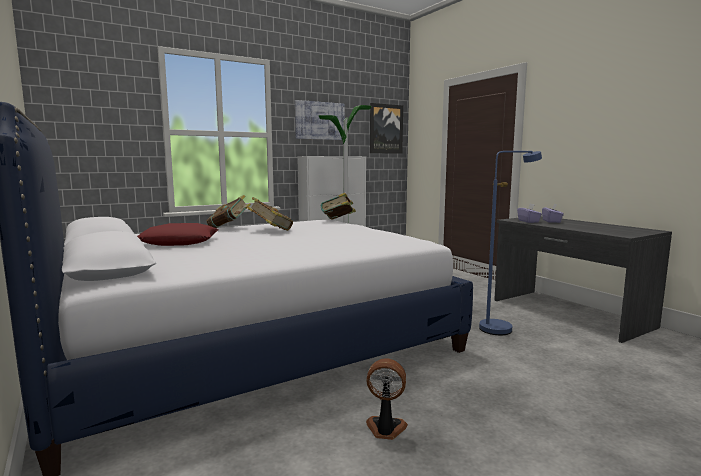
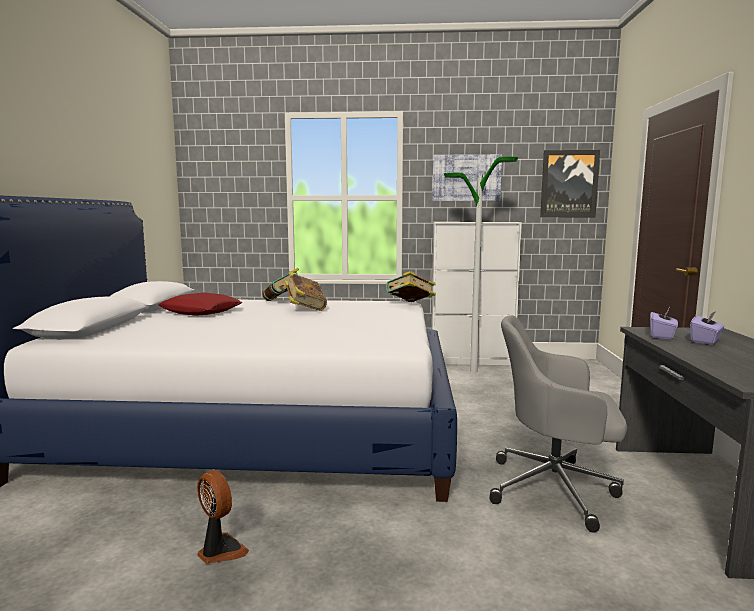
camera: 35 degrees right, 0 degrees up
(502, 327) = (555, 489): blue floor lamp -> grey office chair

